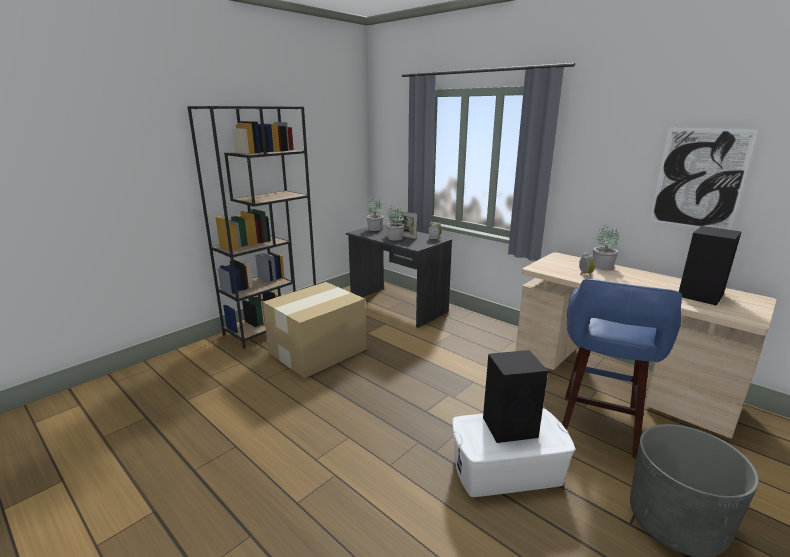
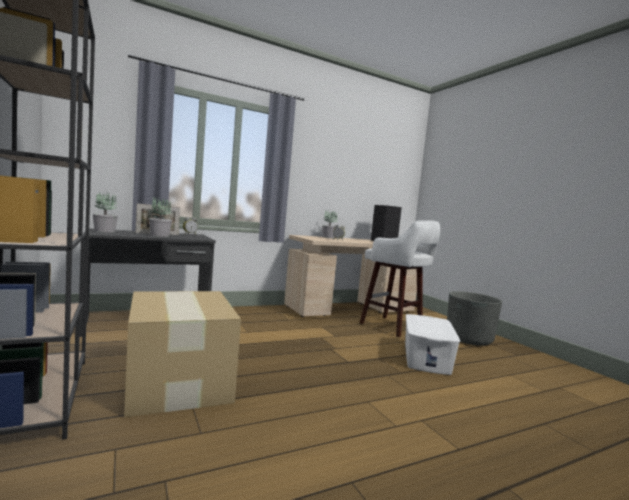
camera: 70 degrees left, 15 degrees down
(511, 427) = (425, 324): black speaker -> none
(597, 428) = (393, 327): blue stool -> white stool
(699, 179) = (361, 181): picture -> none

